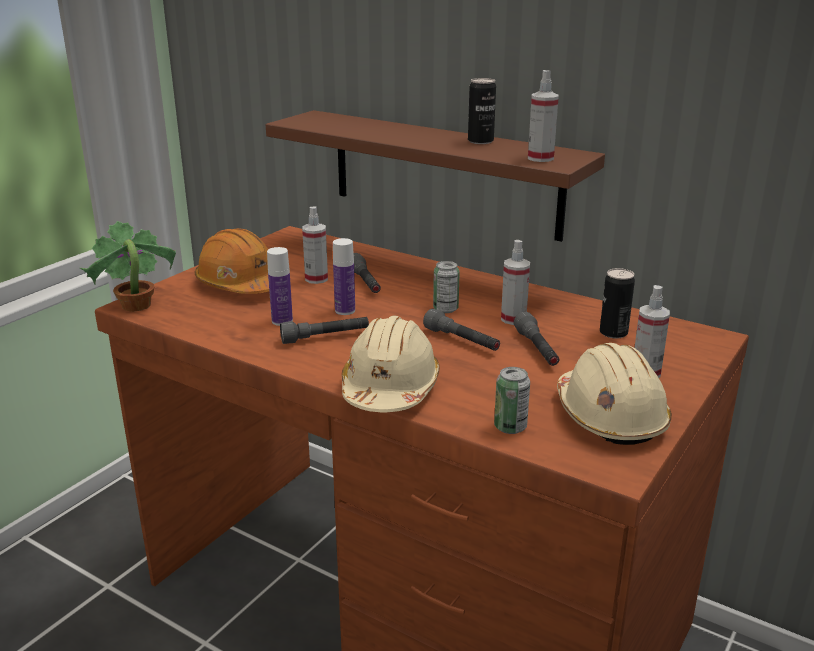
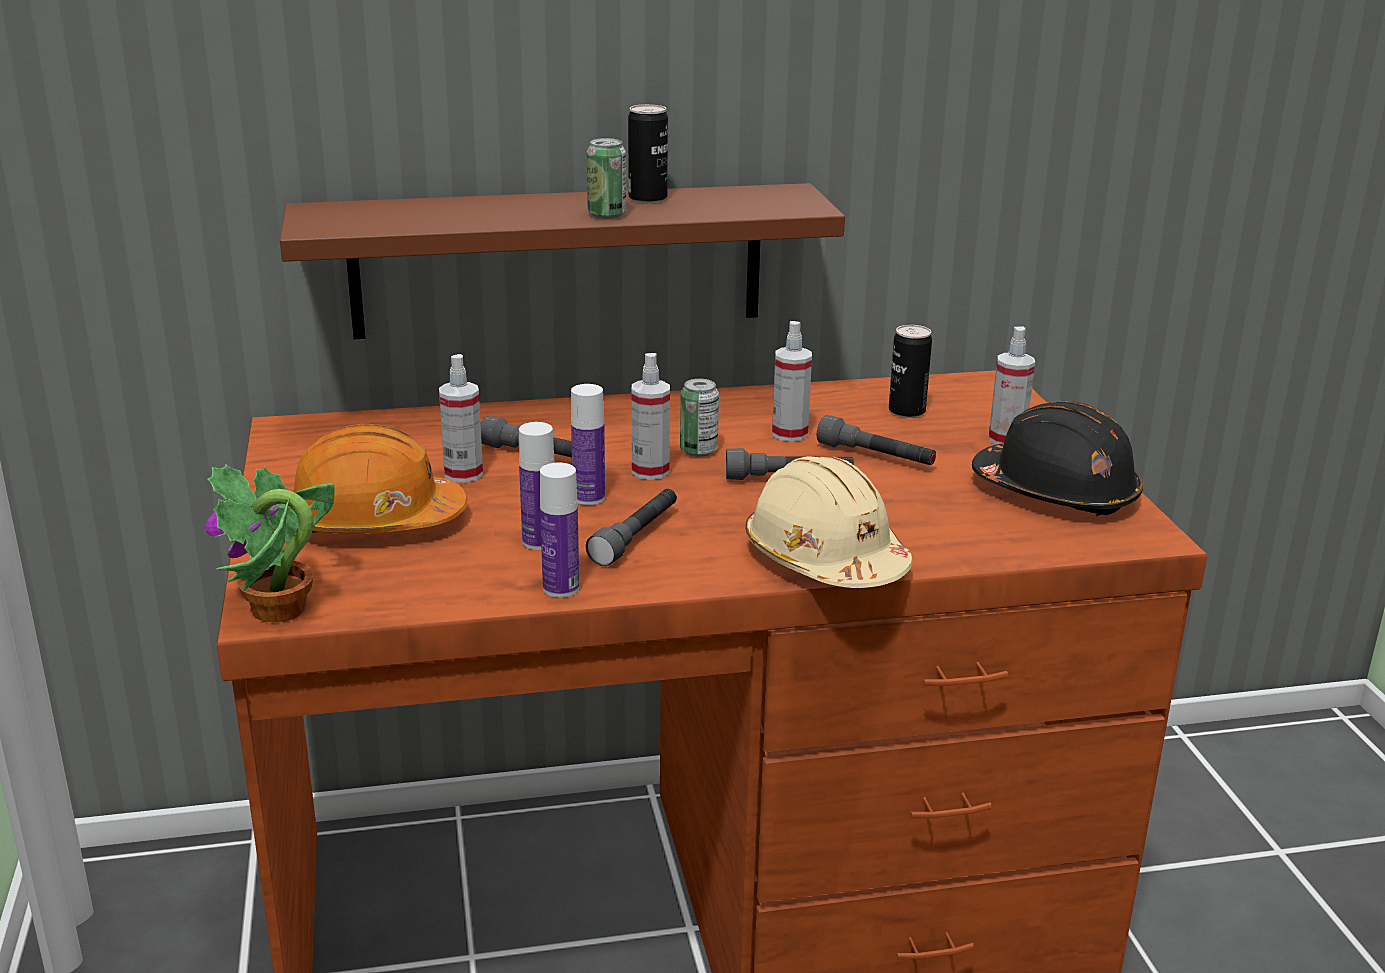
camera: 45 degrees left, 0 degrees up
(246, 345) = (561, 588): none -> bottle
(510, 427) = (1004, 542): can -> can (607, 215)
(540, 158) = (770, 204): spray bottle -> spray bottle (650, 471)
(610, 416) = (1056, 493): beige hard hat -> black hard hat

